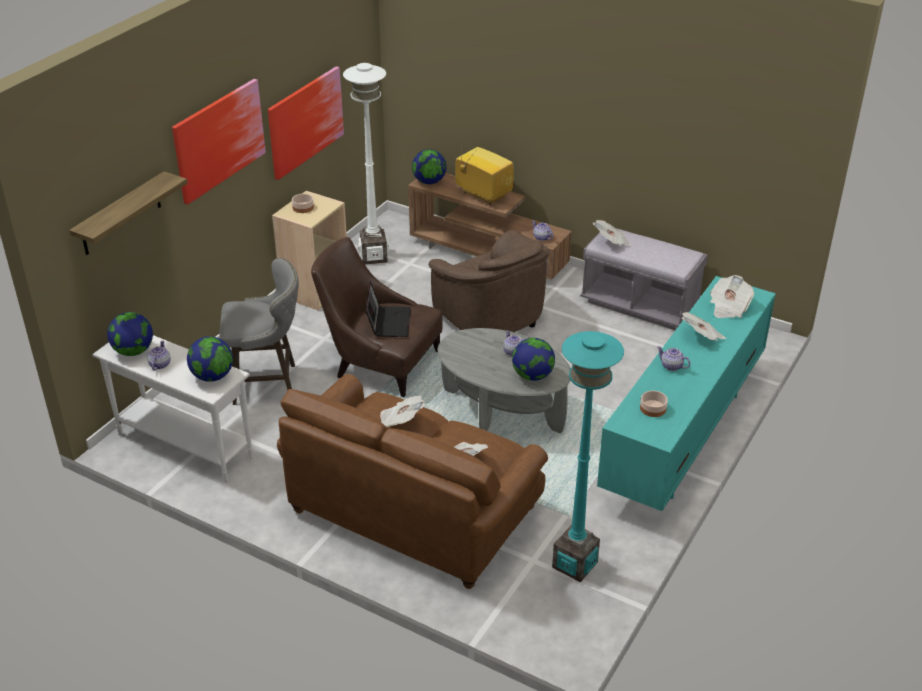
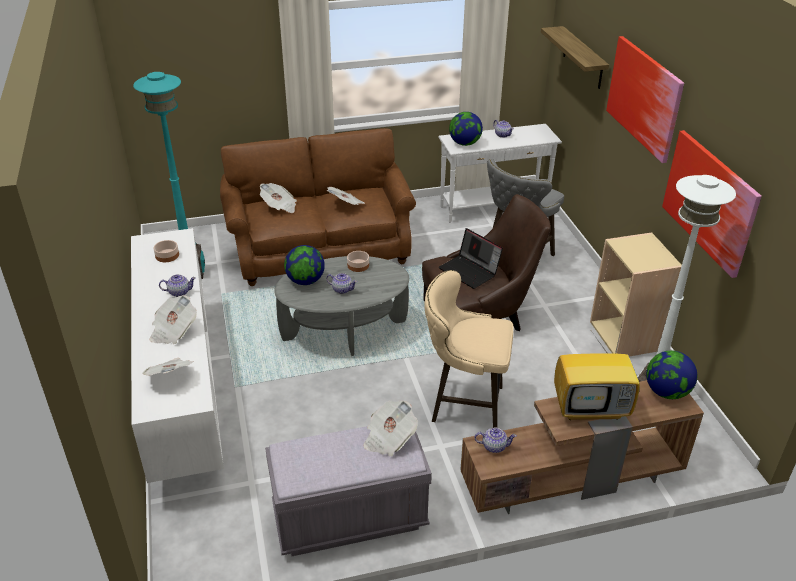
camera: 135 degrees right, 0 degrees up
(133, 351) = (529, 133): globe -> none
(303, 207) = (647, 250): bowl -> bowl (358, 265)
(489, 317) = (463, 403): brown armchair -> beige stool
(683, 439) = (182, 392): turquoise cabinet -> white cabinet

